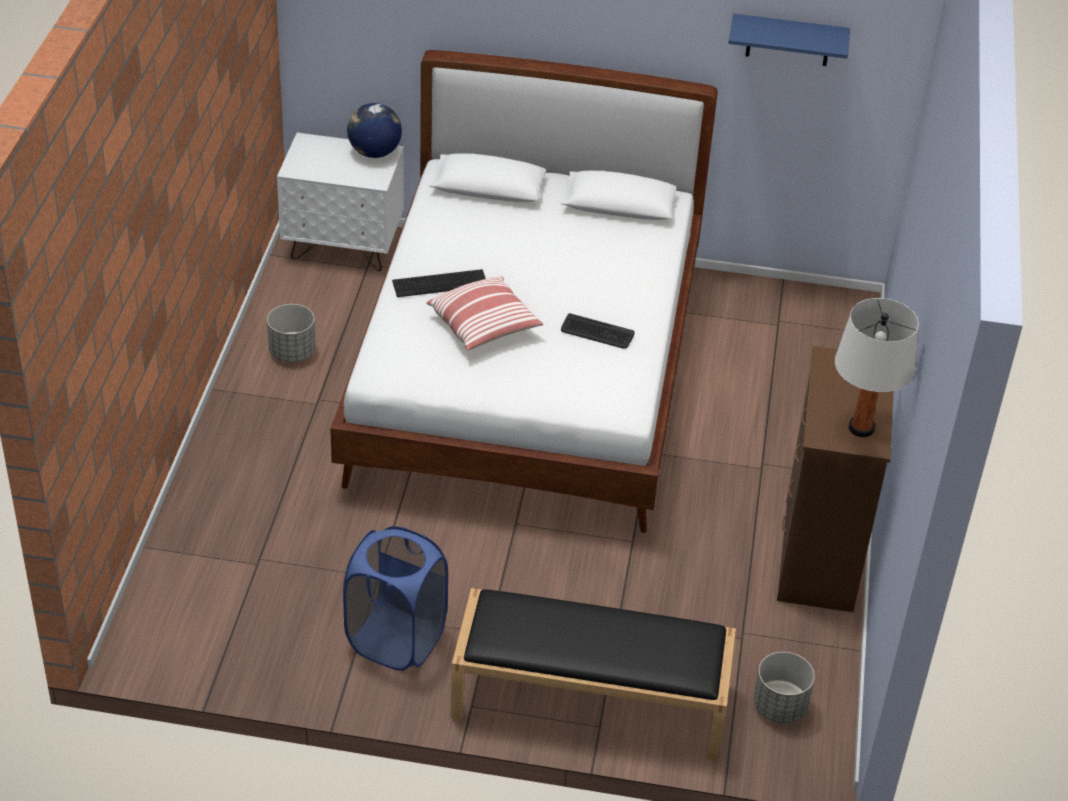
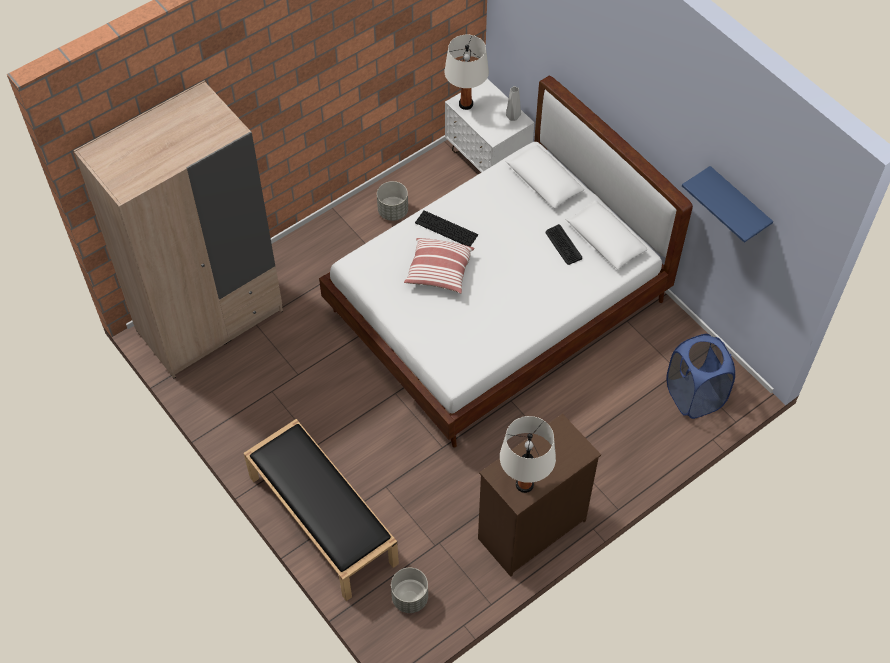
camera: 45 degrees right, 15 degrees up
(195, 591) = (210, 320): none -> beige wardrobe
(305, 167) = (465, 104): none -> white table lamp
(374, 152) = (513, 117): globe -> grey vase
(396, 640) = (269, 416): blue laundry basket -> blue laundry basket (694, 396)
(597, 332) = (495, 316): keyboard -> keyboard (563, 245)

